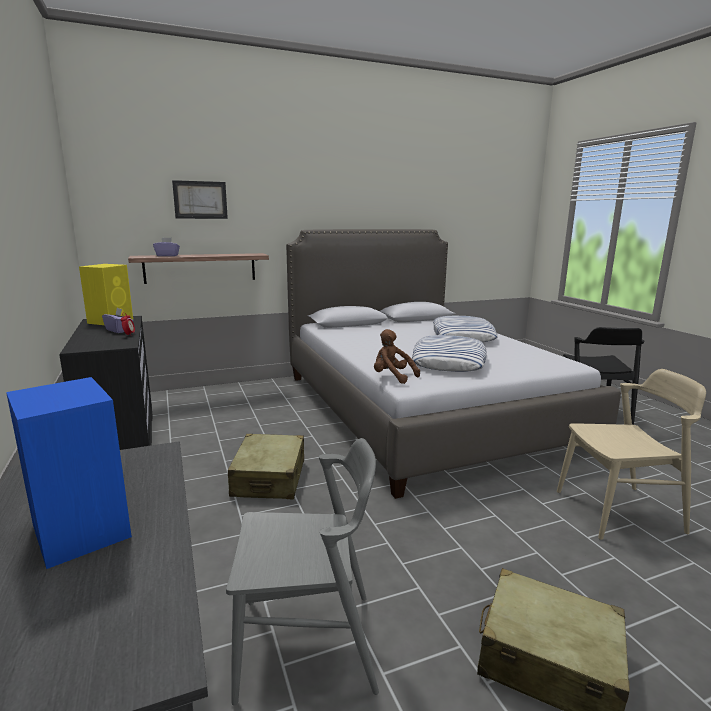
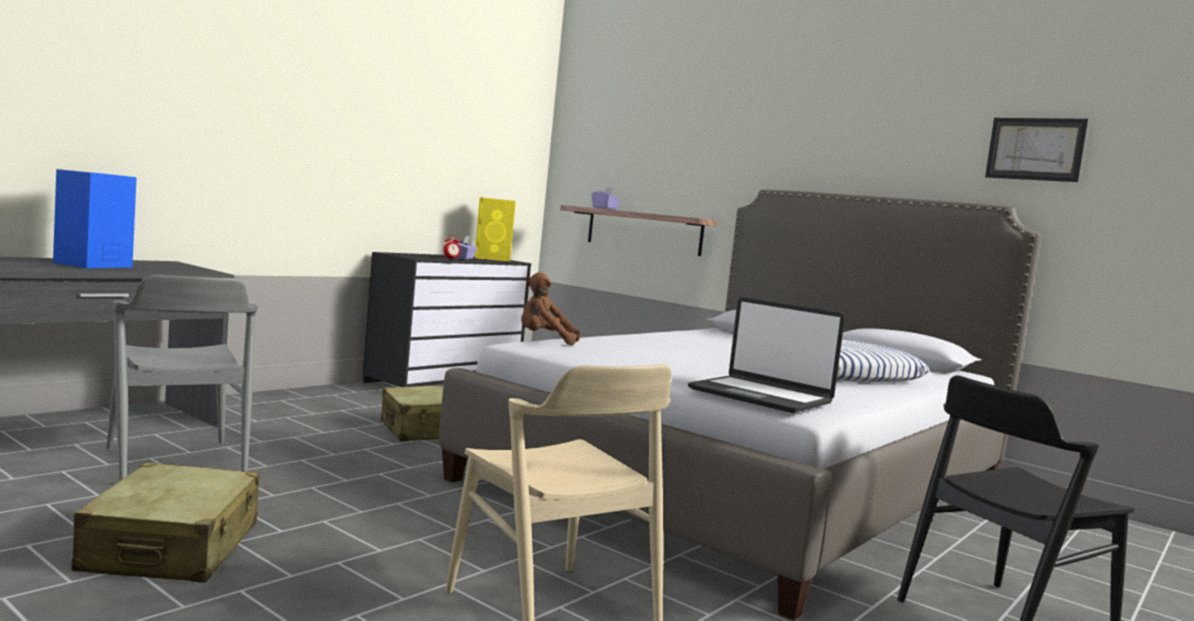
camera: 60 degrees right, 10 degrees down
(200, 200) = (658, 145): picture -> picture (1035, 149)
(392, 377) = (545, 341): brown plush toy -> brown plush toy turned 90 degrees counterclockwise
(449, 361) = (666, 360): pillow -> none
(546, 363) = (761, 396): none -> laptop

